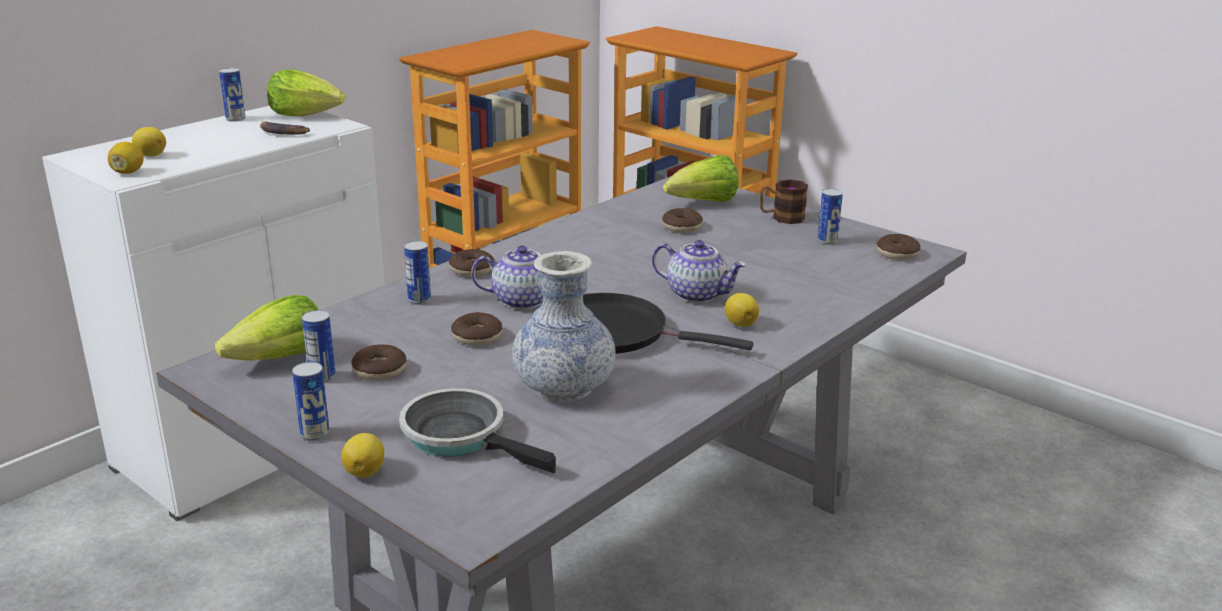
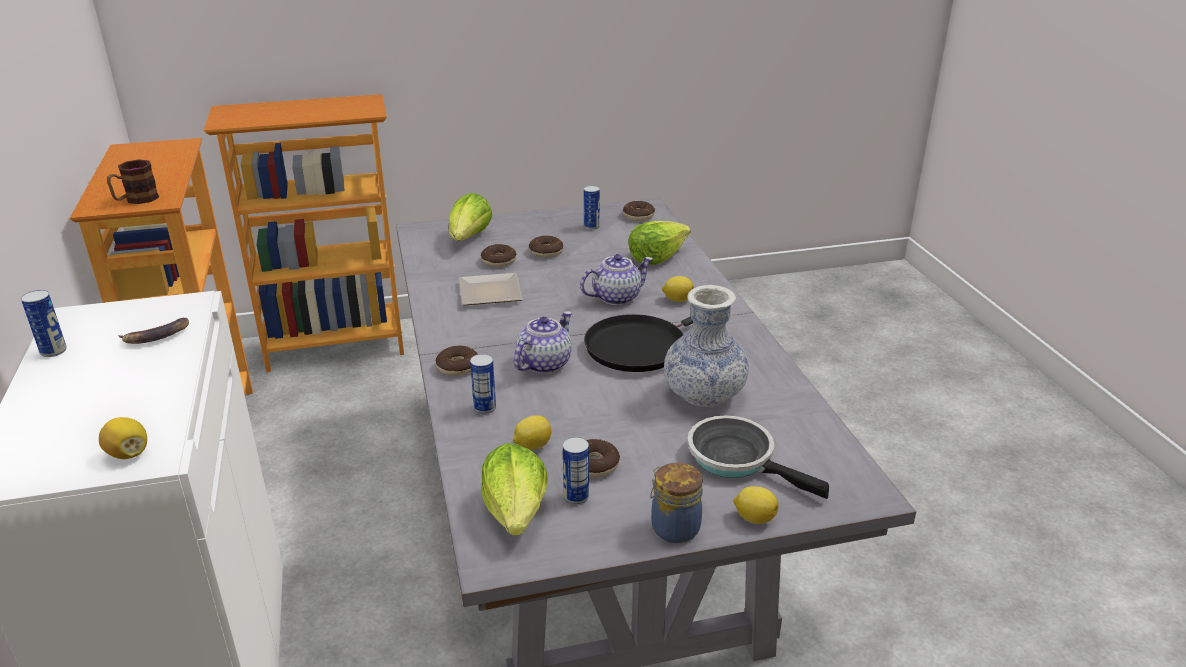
camera: 55 degrees left, 5 degrees up
(150, 155) = (90, 428): lemon -> lemon (532, 446)
(306, 115) = (119, 311): lettuce -> lettuce (656, 257)
(315, 434) = (673, 527): can -> jar
(461, 437) = (737, 459): frying pan -> frying pan turned 60 degrees clockwise
(477, 337) = (584, 403): donut -> donut (546, 252)
(619, 242) = (492, 292): none -> plate
(781, 218) = (534, 225): mug -> mug (136, 200)

